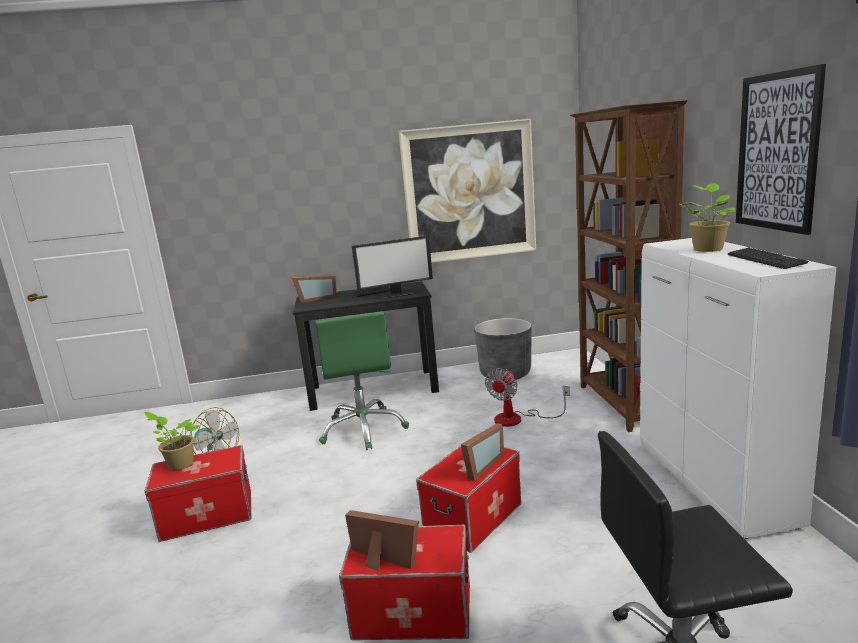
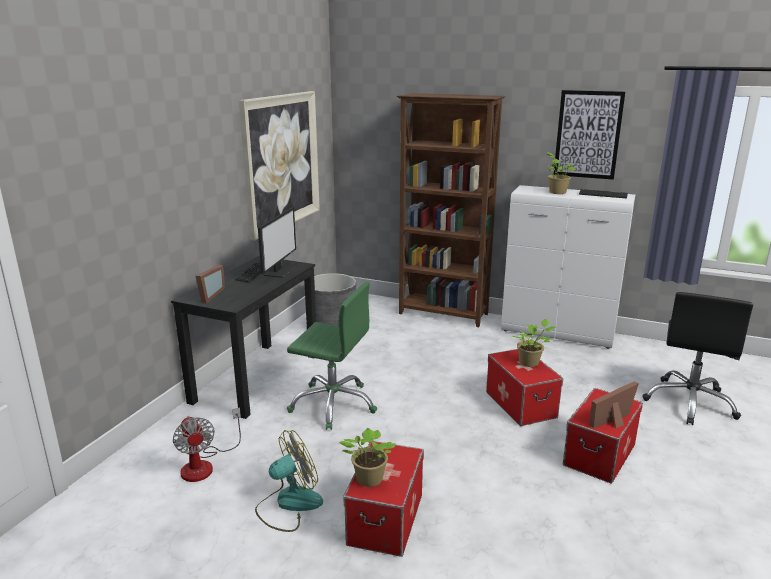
camera: 60 degrees left, 5 degrees up
(479, 466) = (530, 363): picture frame -> potted plant
(518, 419) = (412, 347): fan -> fan (205, 464)

